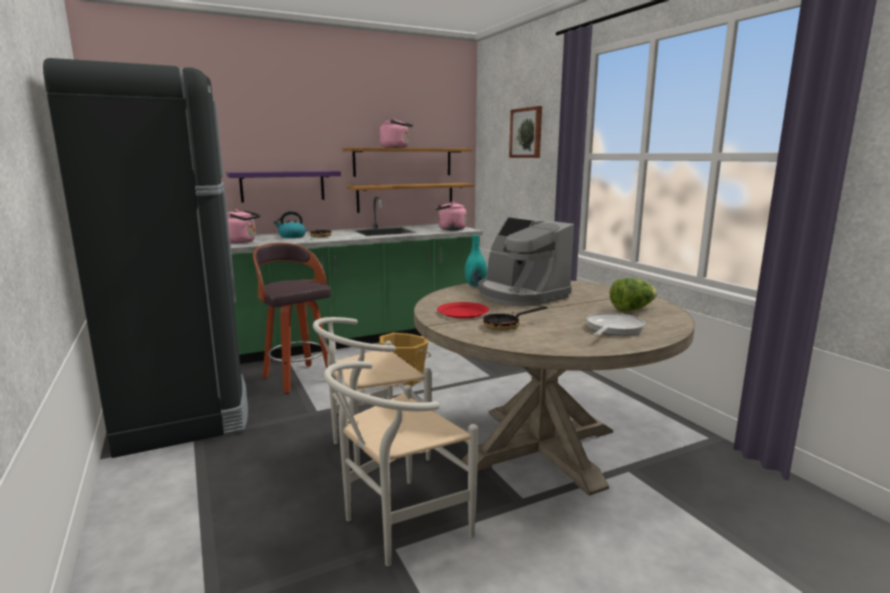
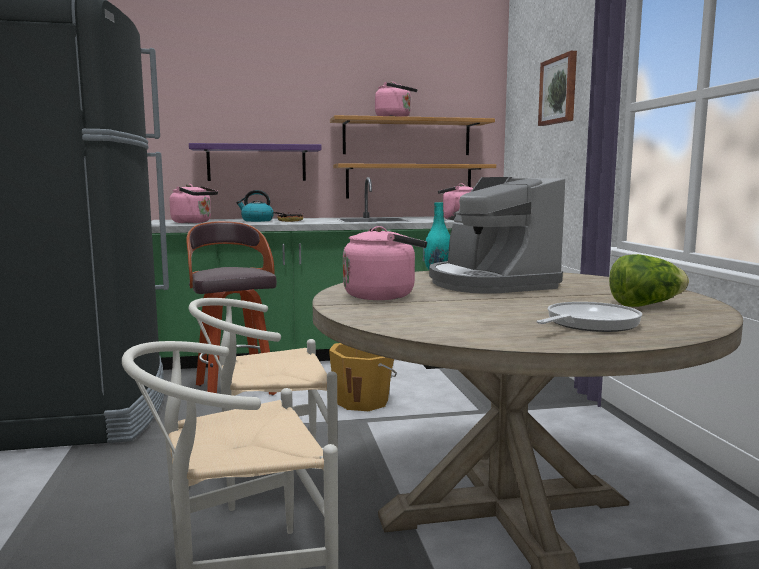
camera: 15 degrees right, 5 degrees down
(463, 312) = (383, 295): red plate -> pink kettle
(507, 326) = (426, 311): frying pan -> none

